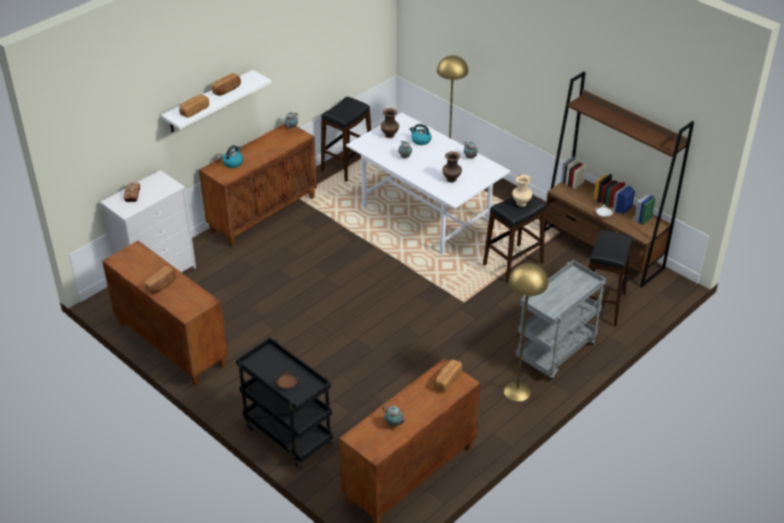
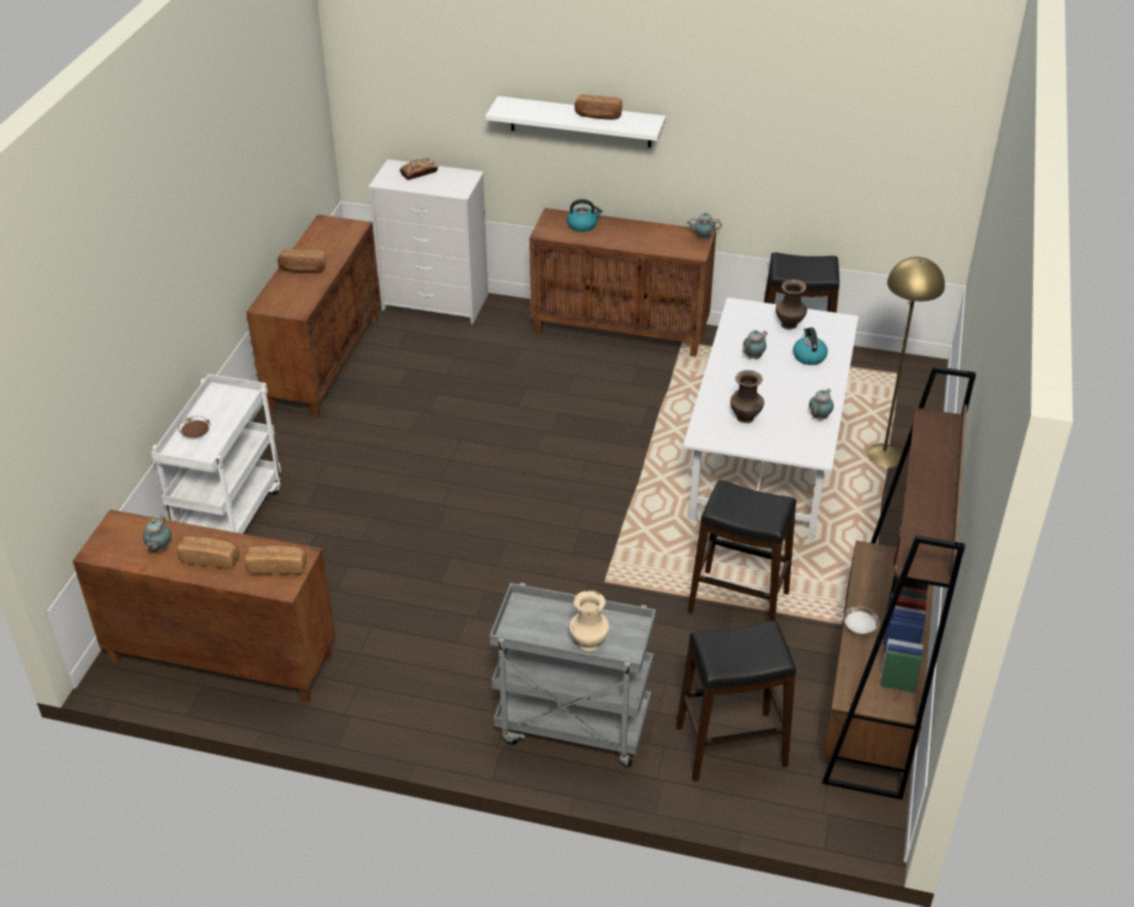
camera: 60 degrees right, 0 degrees up
(194, 111) = (528, 112): bread -> bread (210, 559)
(287, 435) = (230, 517): black cart -> white cart
(517, 391) = (455, 711): yellow floor lamp -> none
(521, 204) = (754, 507): beige vase -> beige vase (588, 644)

